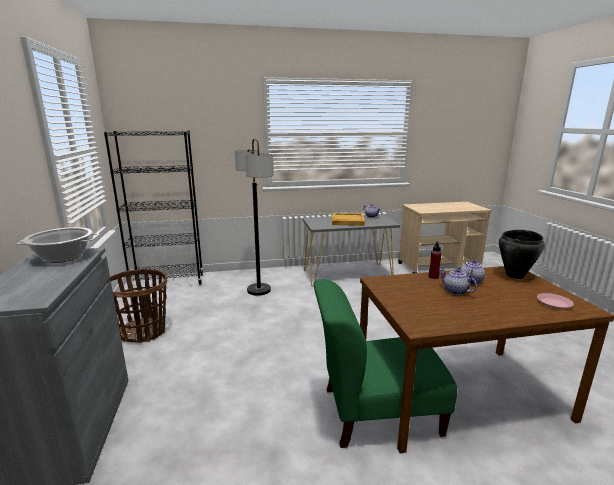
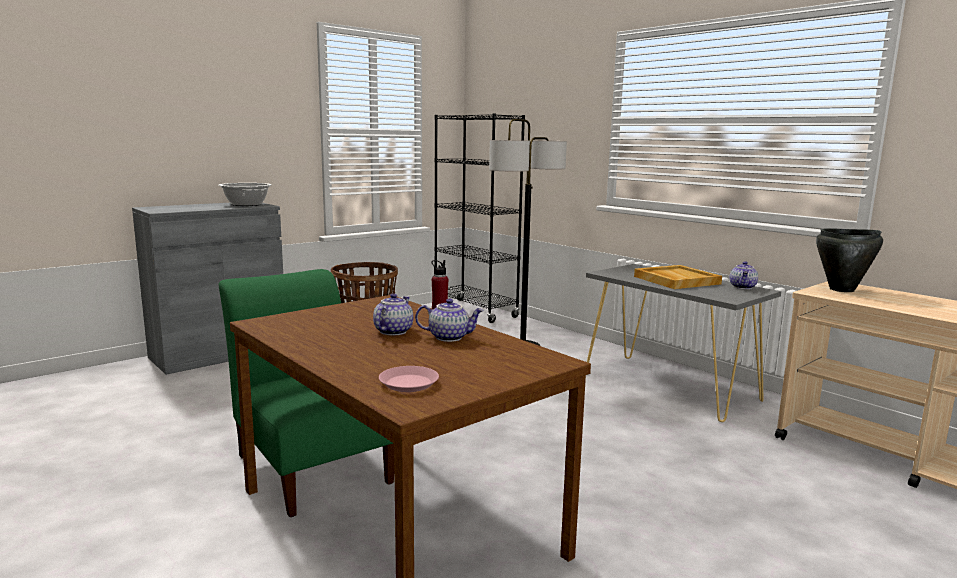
camera: 60 degrees right, 5 degrees down
(515, 275) = (520, 361): black cooking pot -> black cooking pot (842, 290)

